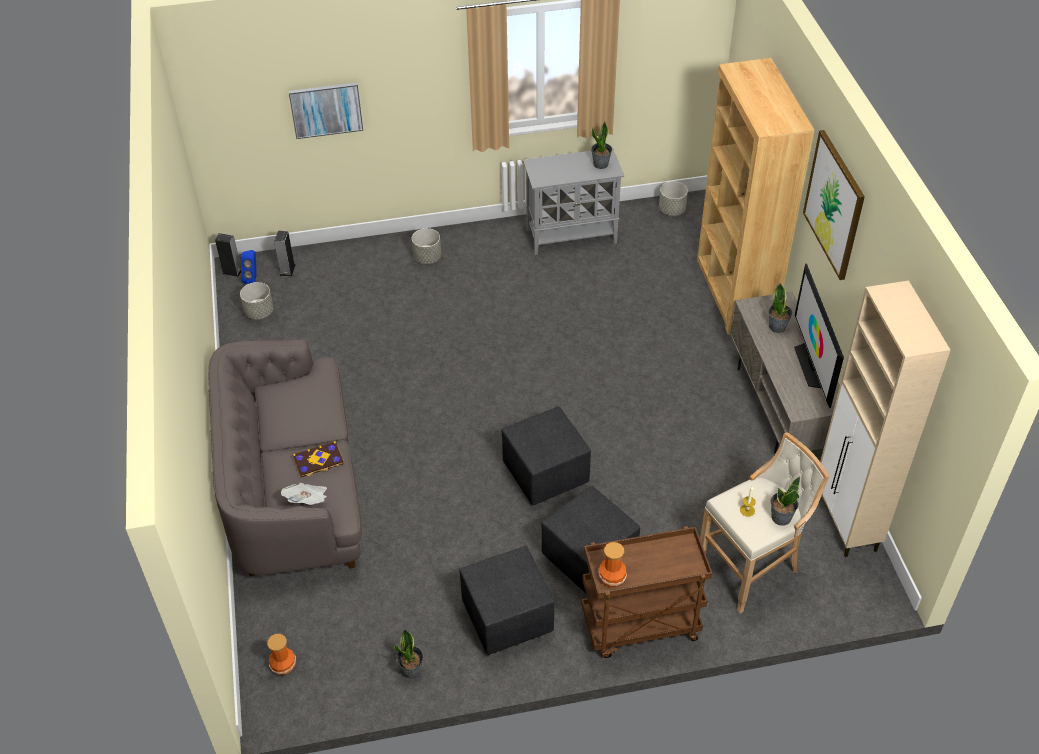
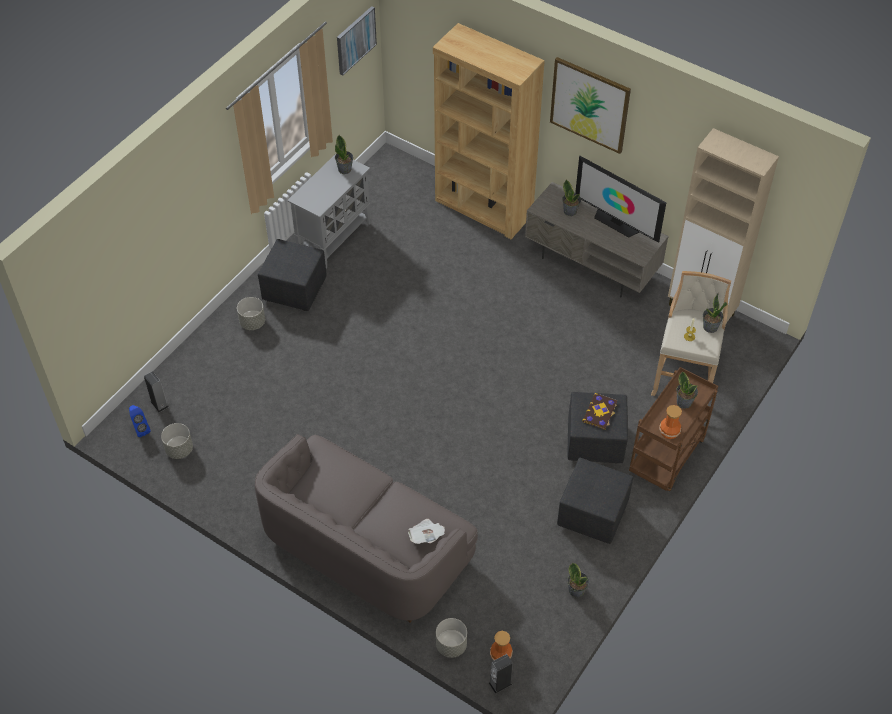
camera: 45 degrees left, 5 degrees up
(232, 271) = (116, 435): speaker -> speaker (500, 683)
(318, 461) = (400, 506): book -> book (600, 412)
(326, 109) = (147, 250): picture -> picture (355, 40)
(545, 475) = (510, 412): black ottoman -> black ottoman (295, 291)
(662, 563) = (684, 402): none -> potted plant
(671, 210) = (378, 175): grey planter -> grey planter (451, 645)

